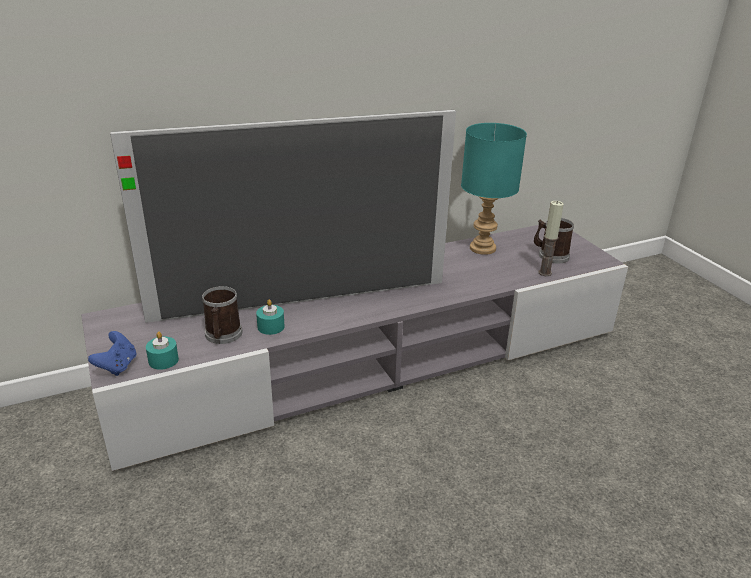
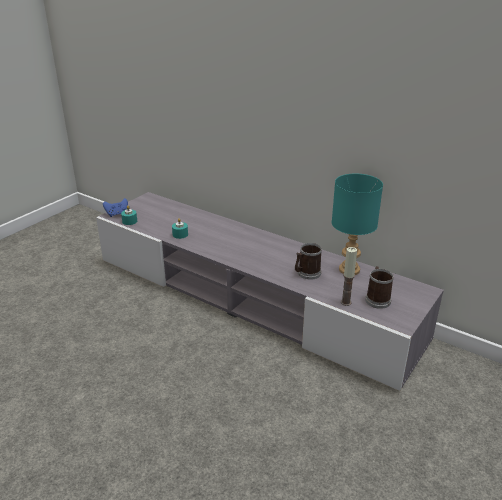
camera: 60 degrees right, 0 degrees up
(222, 335) = (161, 226): mug -> mug (307, 273)
(301, 301) = (212, 233): television -> none

